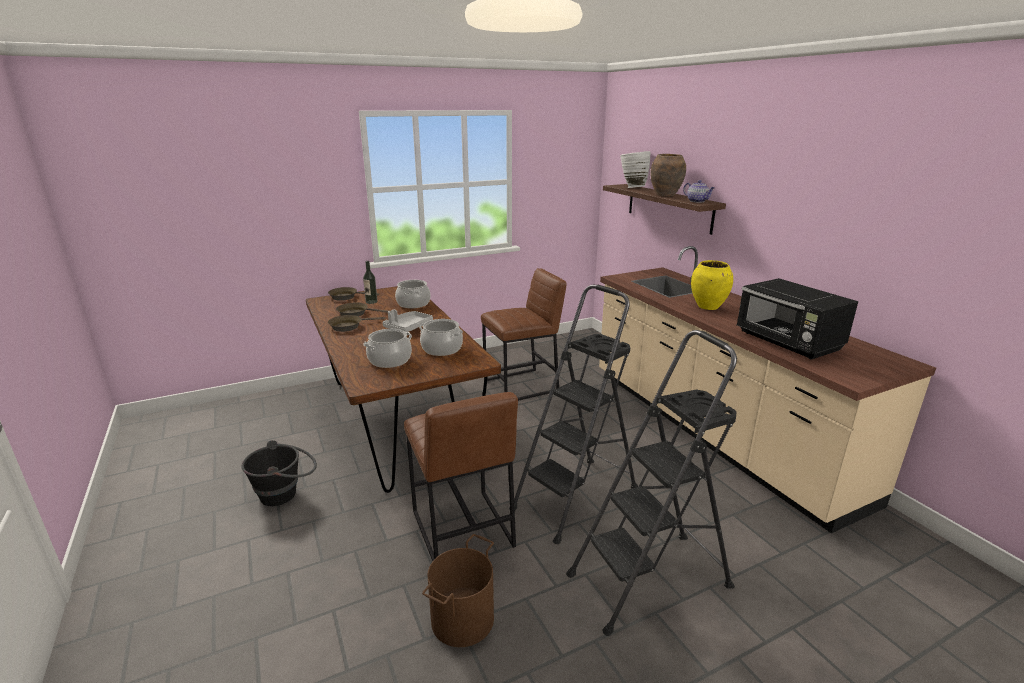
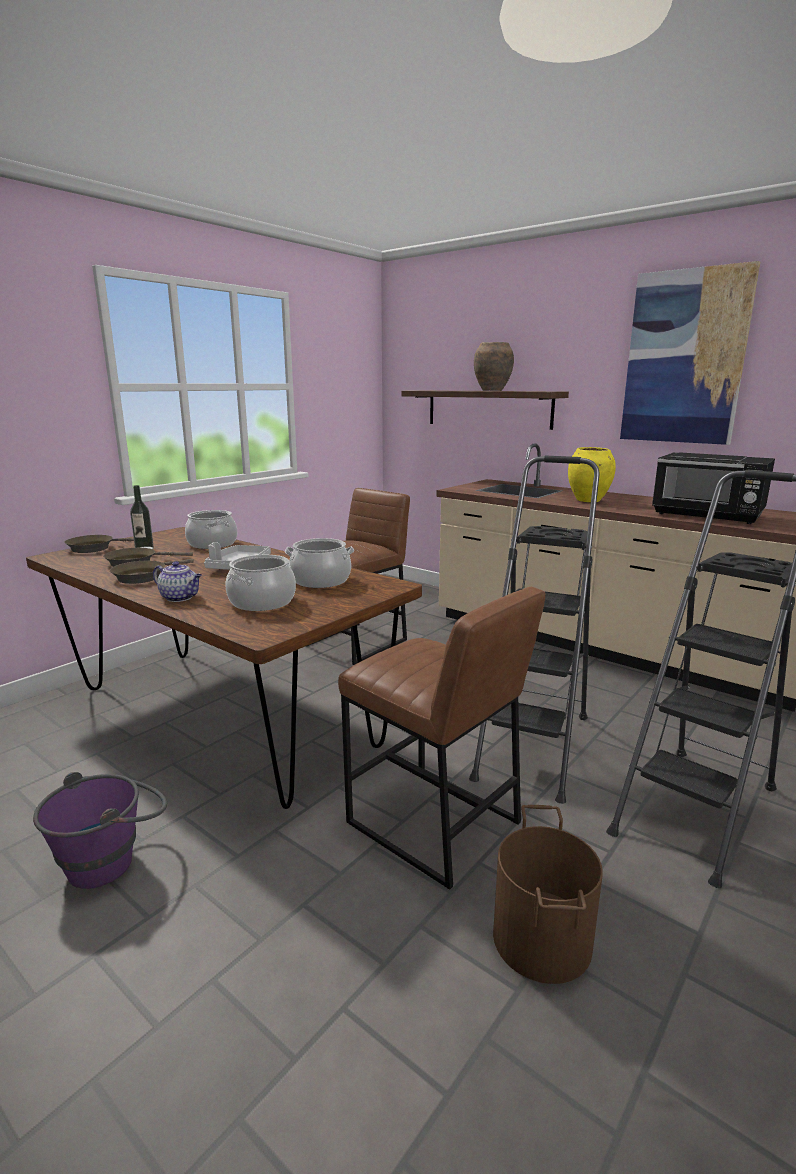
camera: 25 degrees left, 5 degrees down
(286, 492) = (113, 858): black bucket -> purple bucket
(632, 188) = (439, 390): white vase -> none
(697, 201) = (538, 391): teapot -> teapot (180, 597)
(816, 189) = (684, 358): none -> picture

